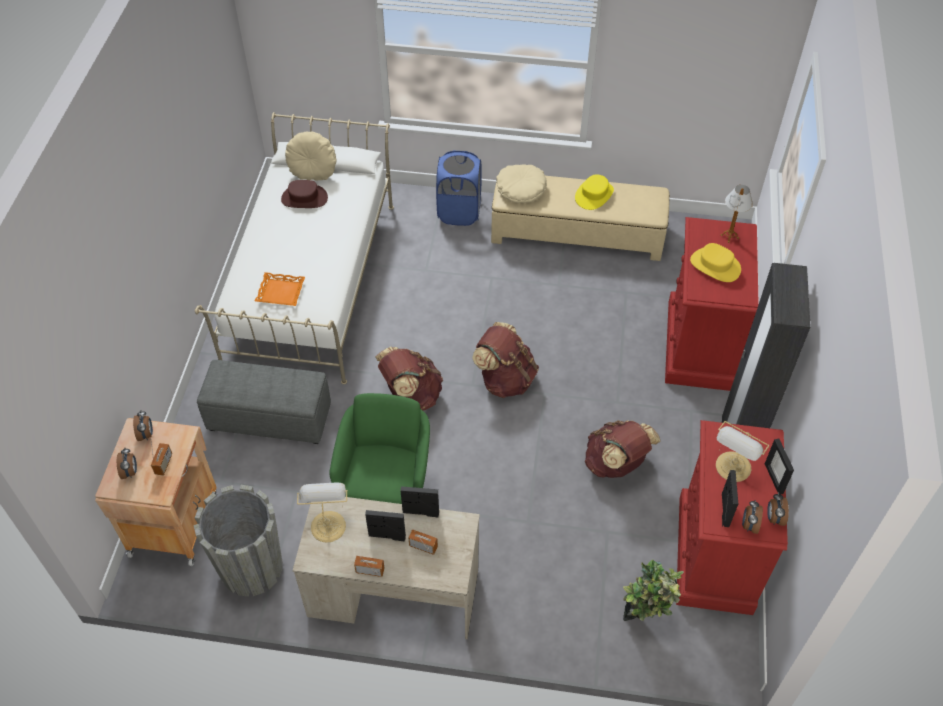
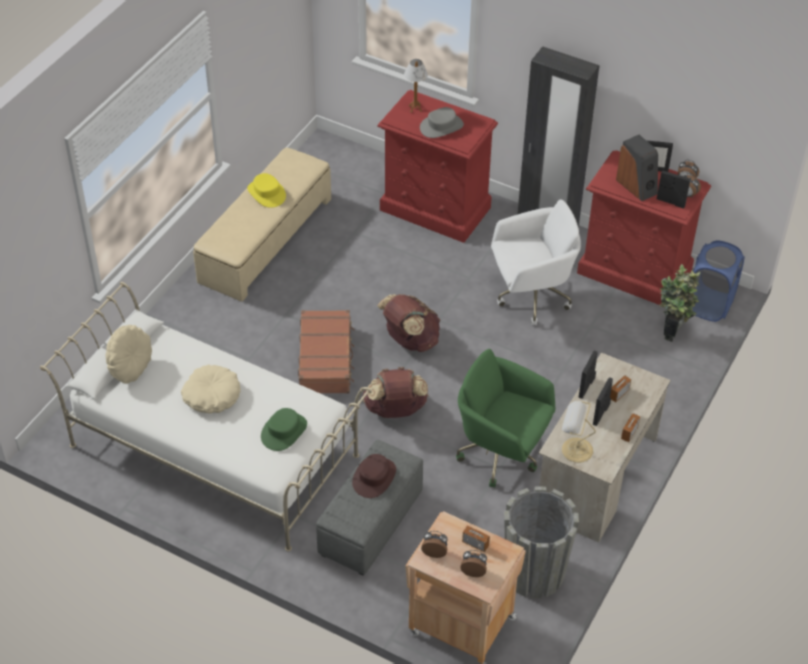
camera: 70 degrees left, 5 degrees down
(281, 292) = (284, 431): orange tray -> green hat
(304, 198) = (164, 385): brown hat -> brown hat (374, 477)
(451, 323) = (326, 359): none -> brown suitcase
(459, 212) = (186, 312): blue laundry basket -> blue laundry basket (709, 305)
(520, 190) = (229, 238): beige pillow -> beige pillow (213, 396)
(616, 464) = (530, 299): brown backpack -> white office chair
(715, 266) = (441, 127): yellow hat -> grey hat
(732, 468) = (637, 186): table lamp -> speaker

